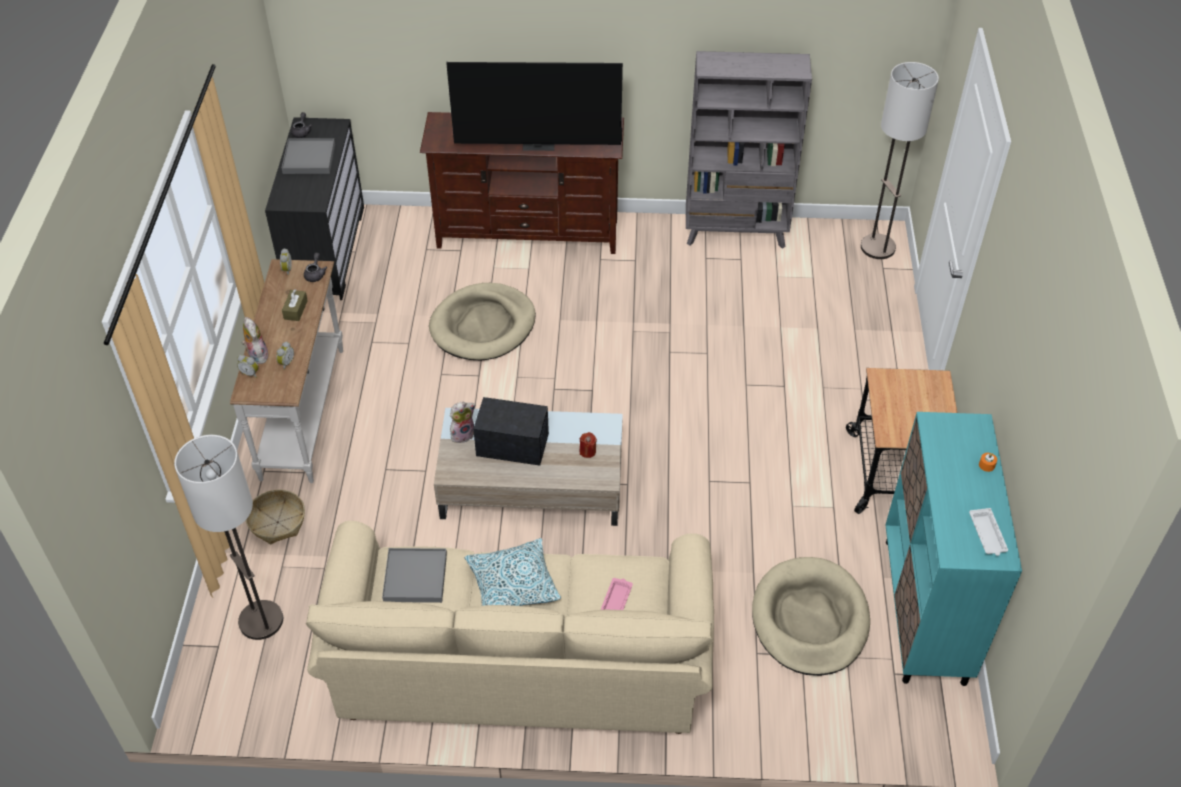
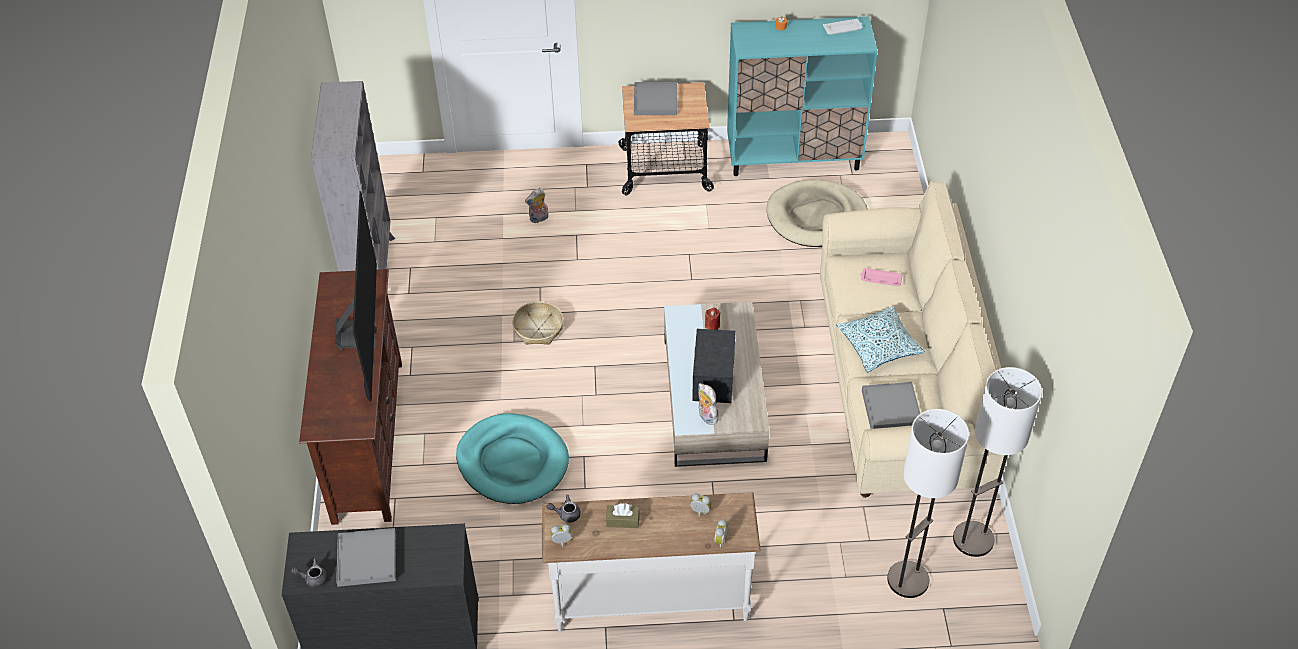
camera: 95 degrees left, 0 degrees up
(256, 355) = (693, 540): plush toy -> plush toy (539, 219)
(277, 522) = (795, 592): basket -> basket (538, 329)
(483, 325) = (513, 462): beige dog bed -> turquoise dog bed
(878, 247) = (394, 174): floor lamp -> floor lamp (973, 539)
(923, 399) = (655, 101): none -> grey tray

